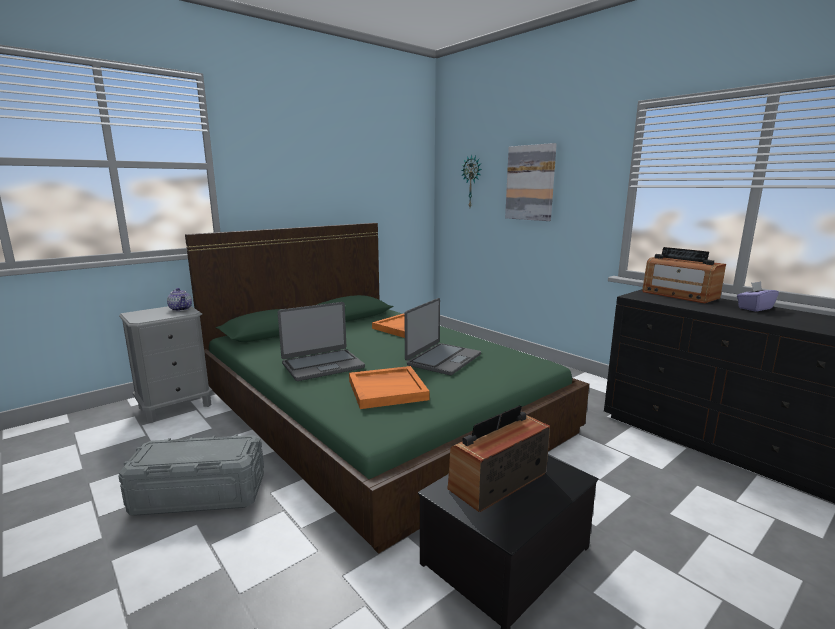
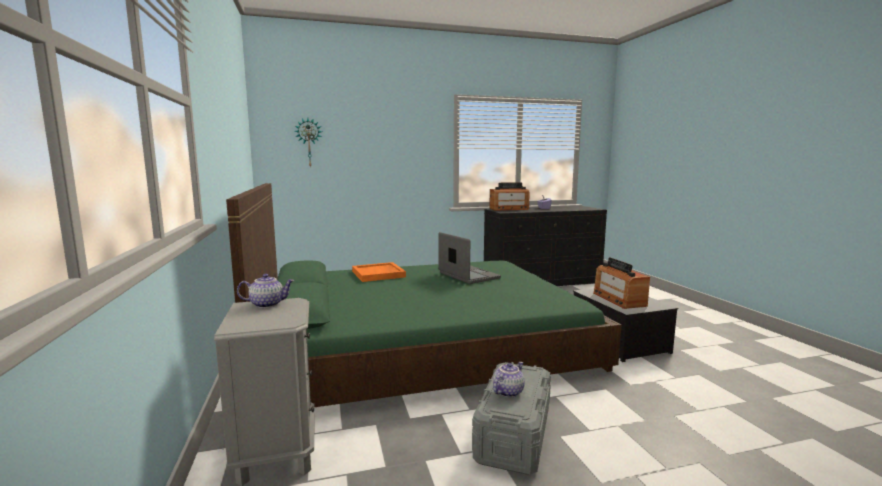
camera: 65 degrees left, 5 degrees down
(185, 448) = (507, 391): none -> teapot
(322, 365) = (443, 303): laptop -> none
(388, 389) = (516, 291): orange tray -> none
(530, 183) = (376, 144): picture -> none

